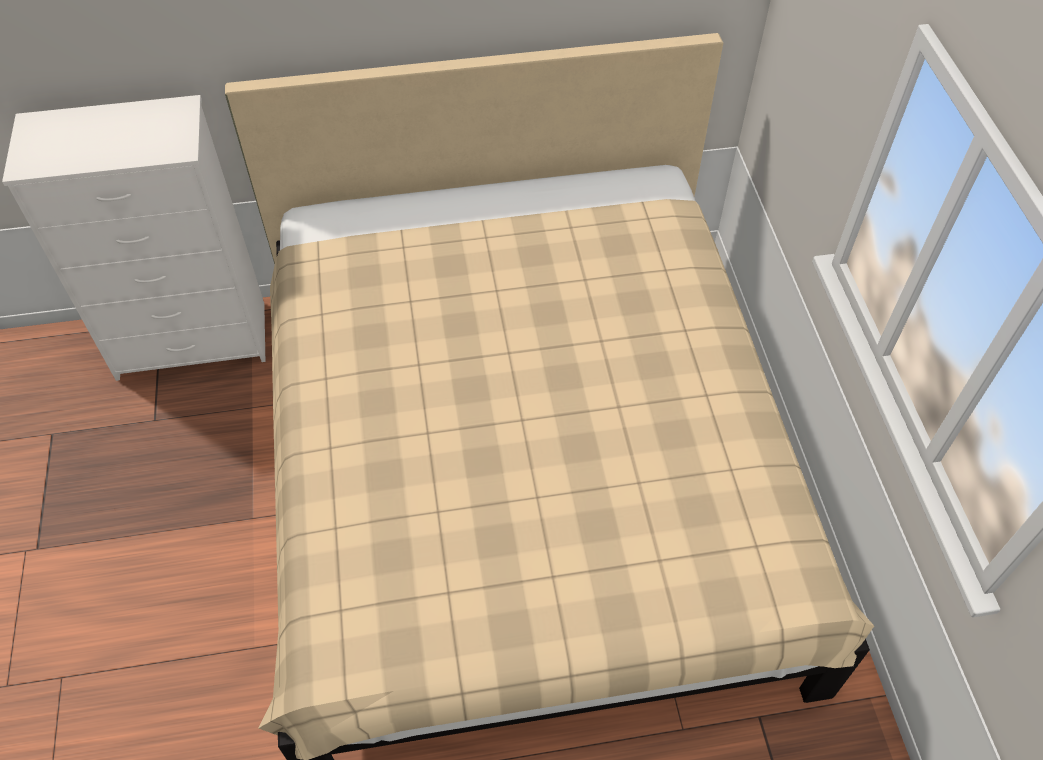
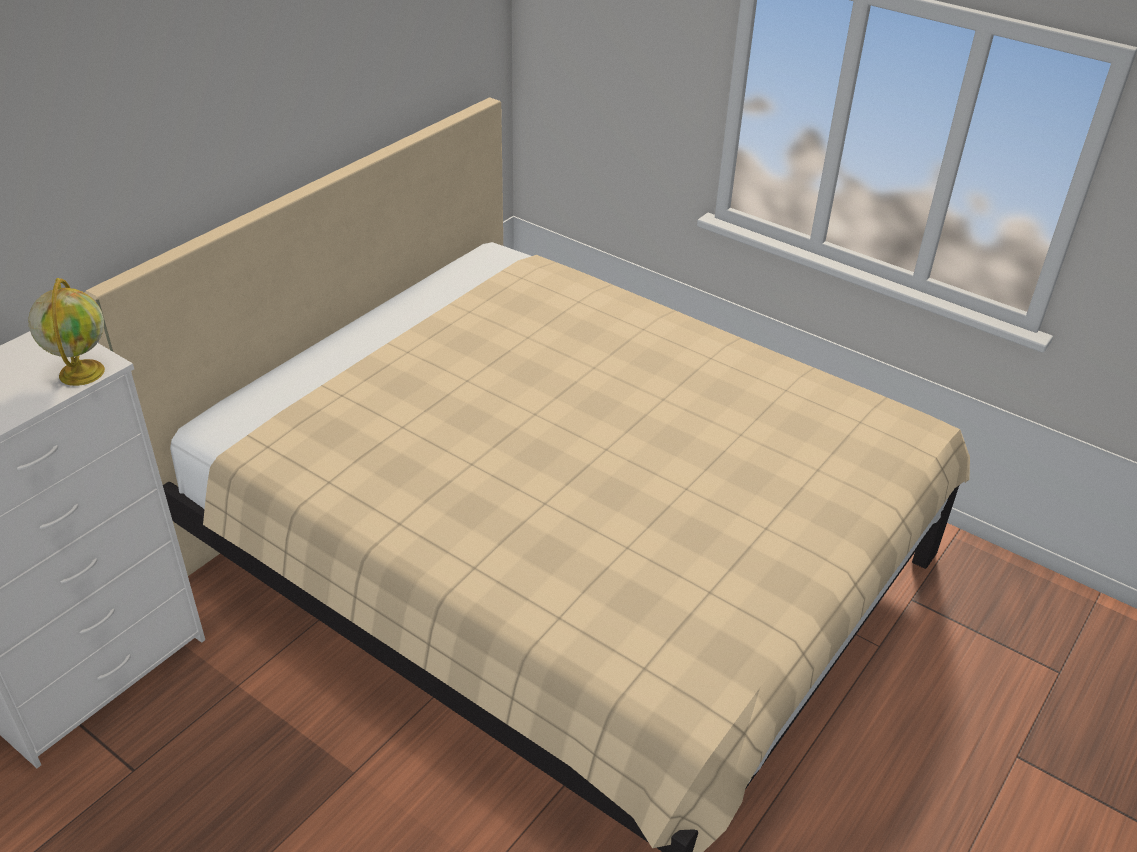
camera: 45 degrees left, 15 degrees down
(165, 150) = (81, 372): none -> globe

